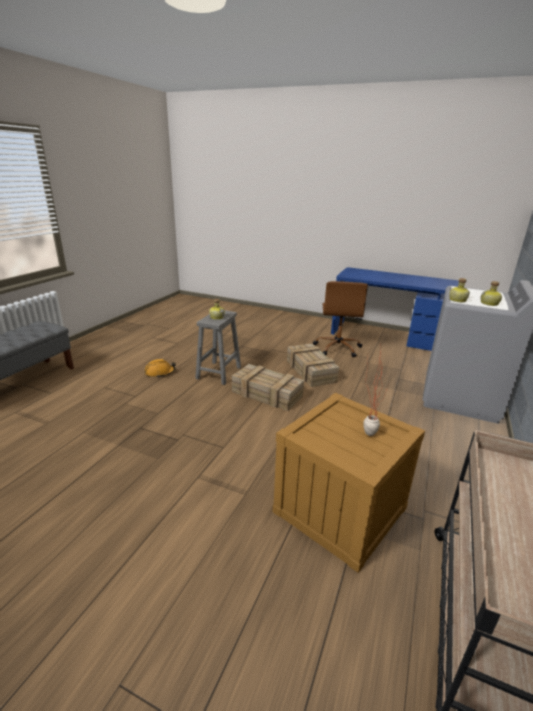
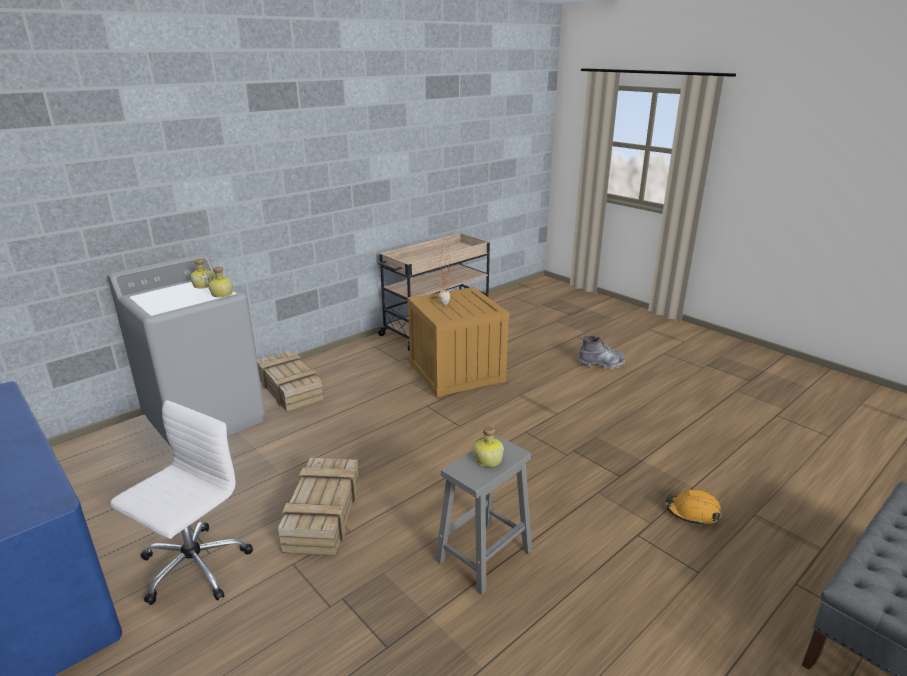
camera: 155 degrees left, 0 degrees up
(142, 609) = (601, 364): none -> grey boot
(160, 372) = (597, 588): orange hard hat -> orange hard hat (692, 512)
(268, 394) = (431, 485): crate -> crate (289, 389)
(337, 348) = (192, 568): brown office chair -> white office chair

